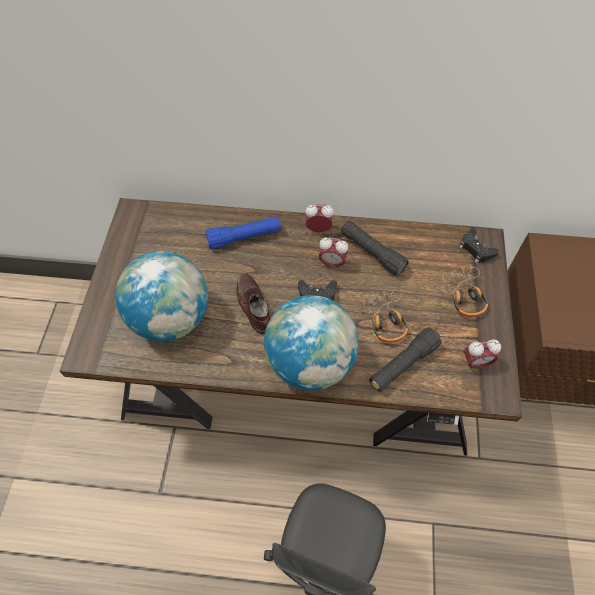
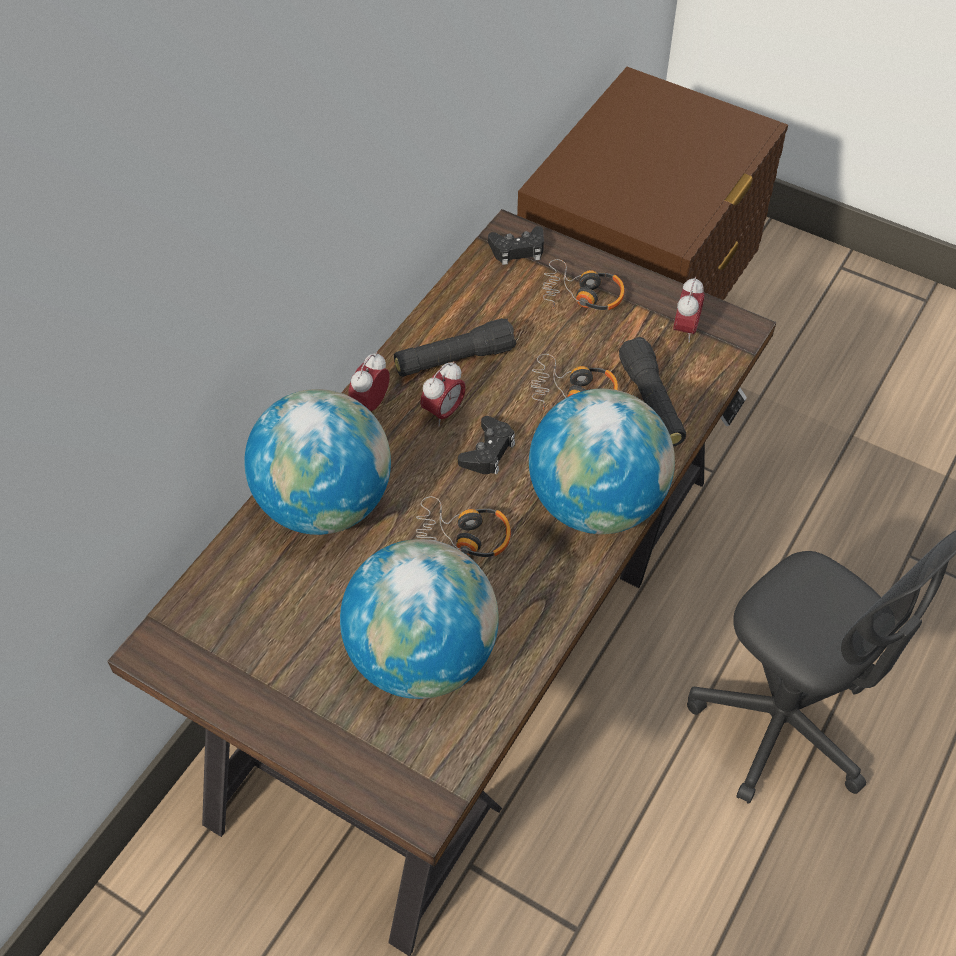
camera: 65 degrees left, 5 degrees down
(244, 237) = (325, 503): blue flashlight -> globe
(253, 306) = (462, 537): brown shoe -> headphones

